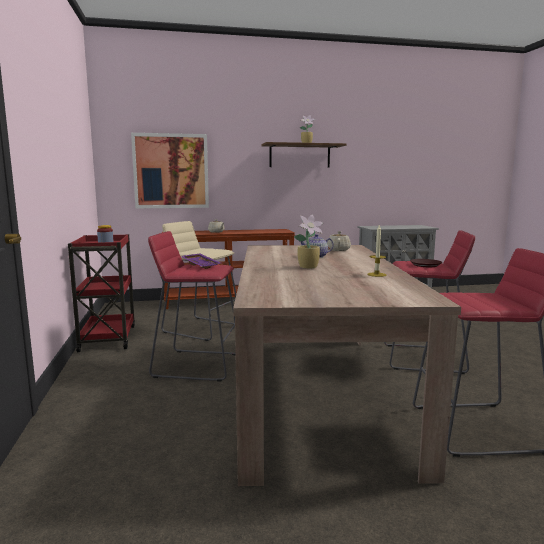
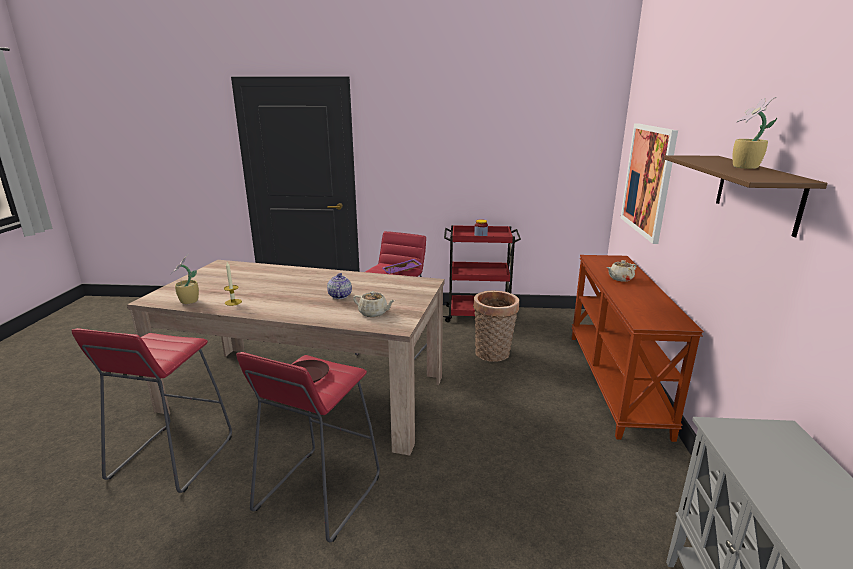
camera: 105 degrees right, 10 degrees up
(201, 328) = (493, 355): beige stool -> basket
(309, 267) = (292, 286): potted plant -> potted plant (188, 301)

